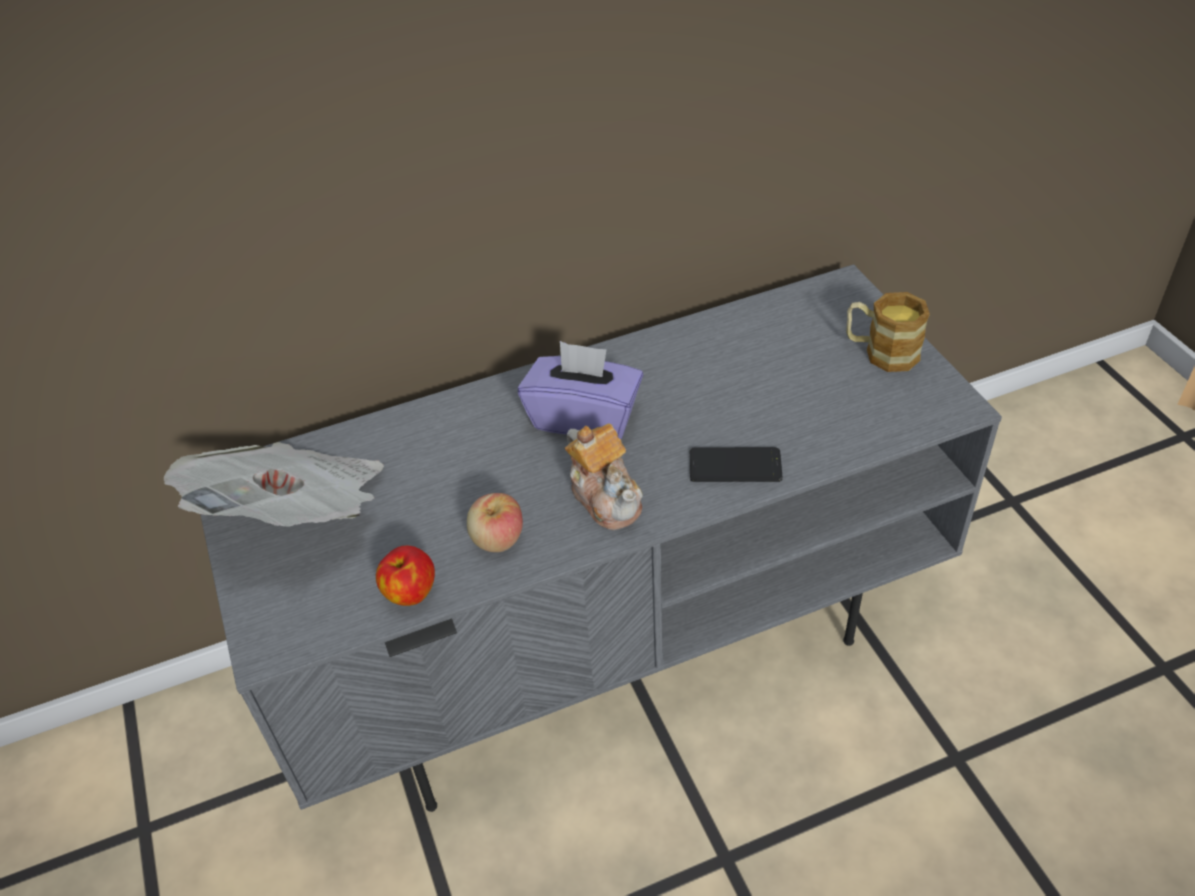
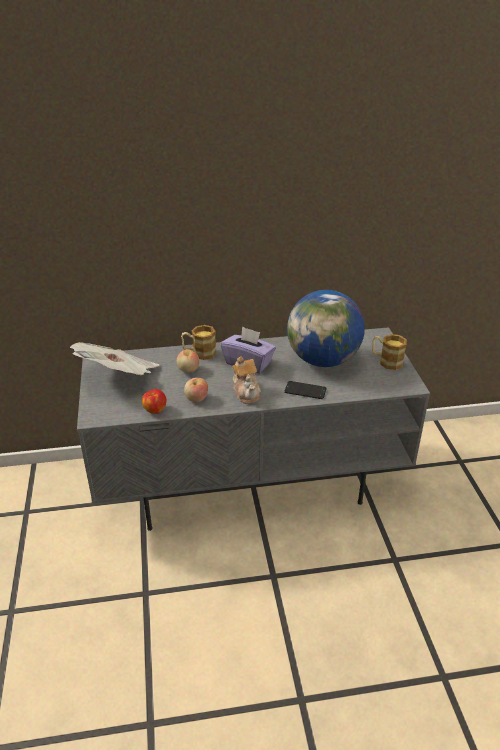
camera: 10 degrees right, 10 degrees down
(454, 463) = (188, 369): none -> apple
(464, 412) = (199, 353): none -> mug
(746, 377) = (323, 360): none -> globe

